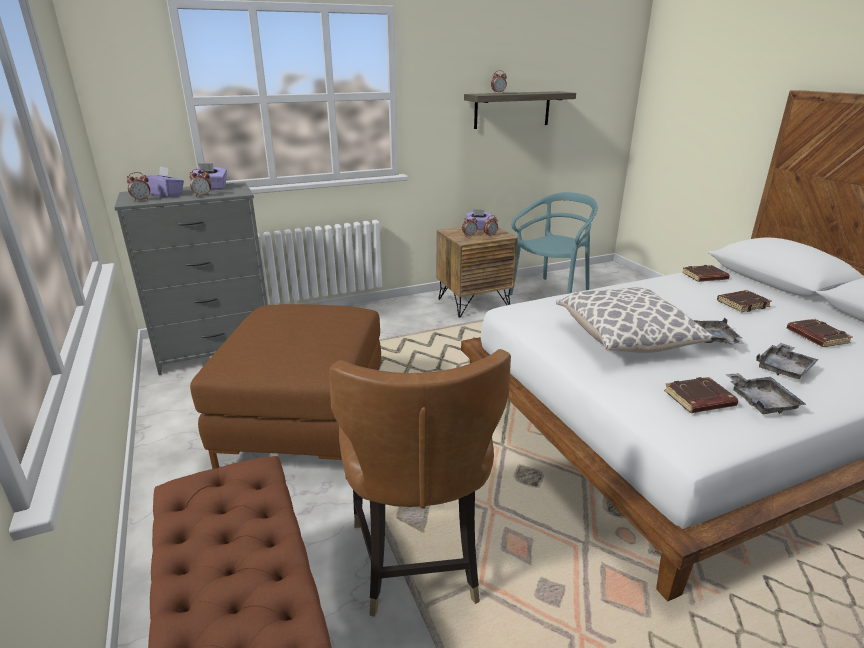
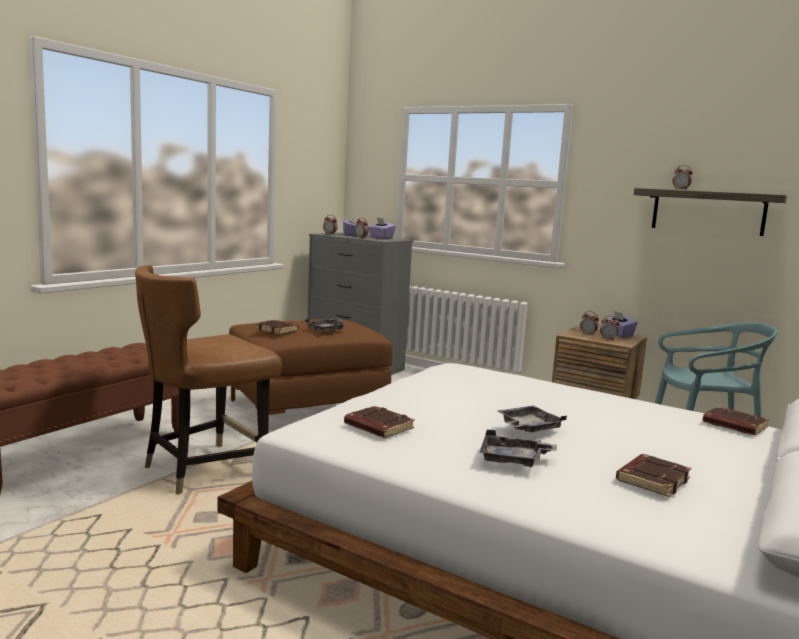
camera: 55 degrees right, 15 degrees down
(625, 339) = (463, 400): pillow -> none
(742, 304) = (676, 442): brown book -> brown book (277, 330)
(760, 401) = (413, 449): grey tray -> grey tray (327, 330)

